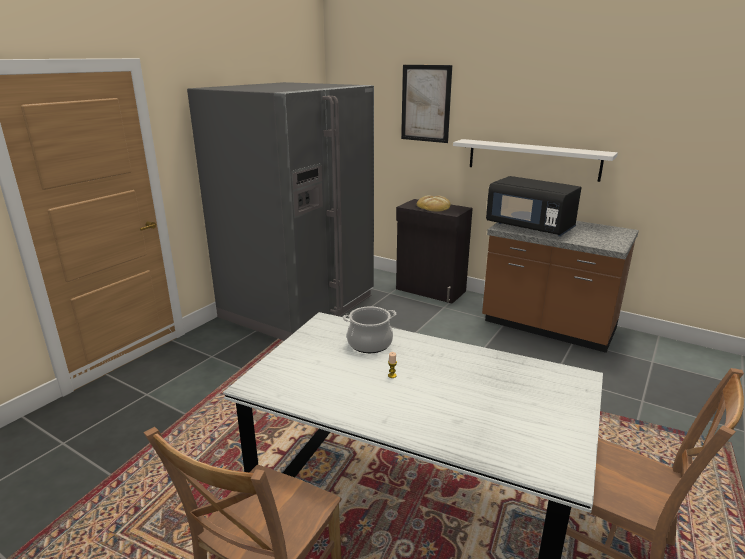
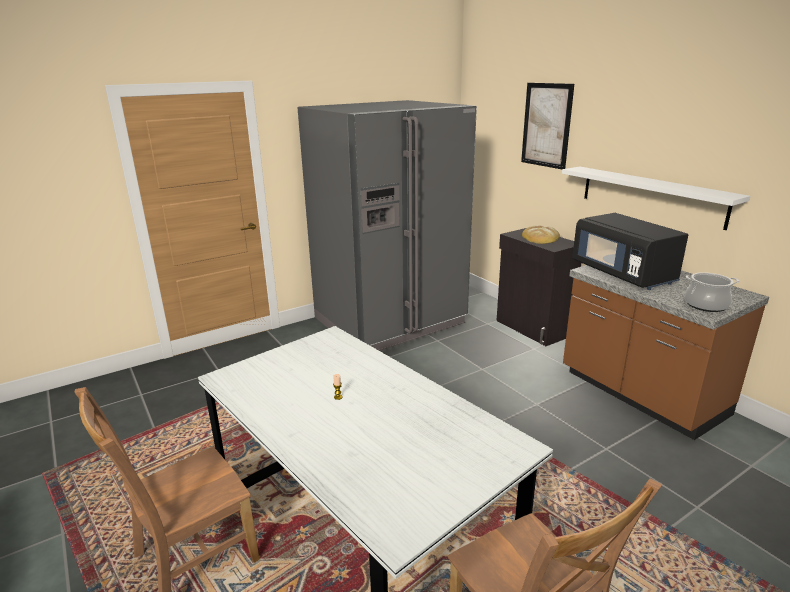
camera: 25 degrees right, 0 degrees up
(369, 344) = (348, 364): cooking pot -> cooking pot (705, 305)

